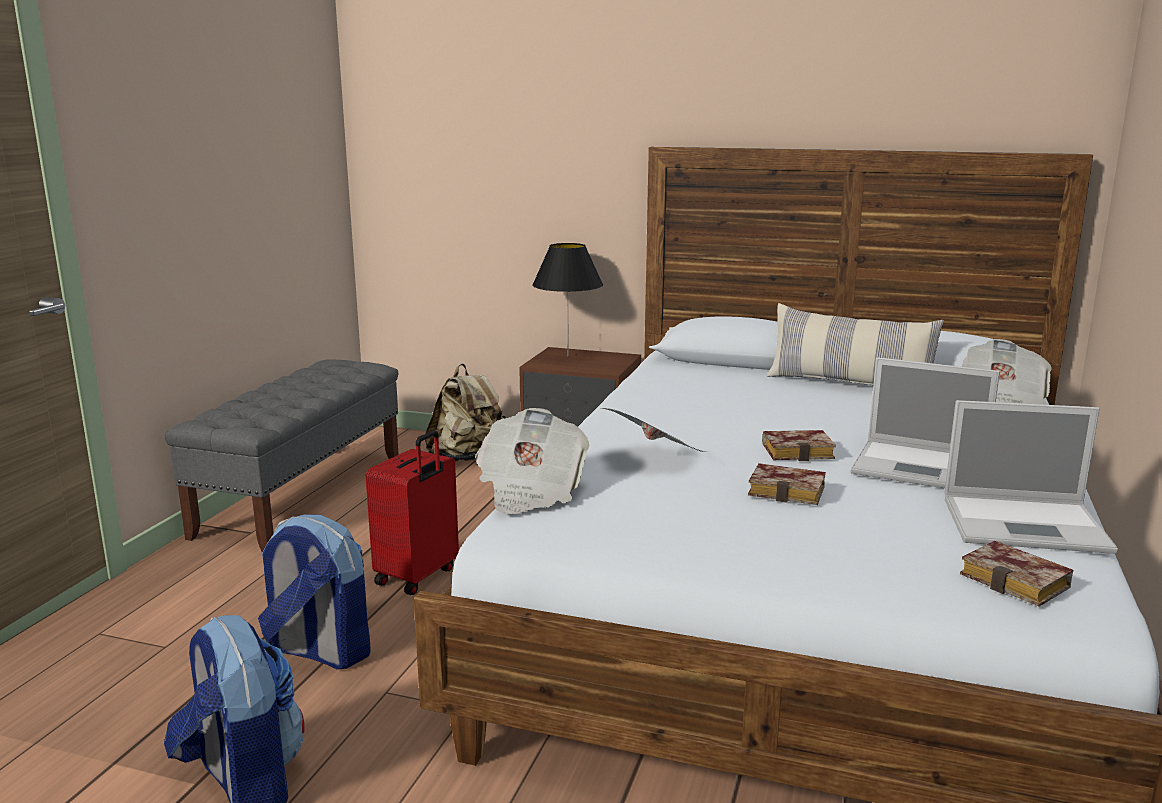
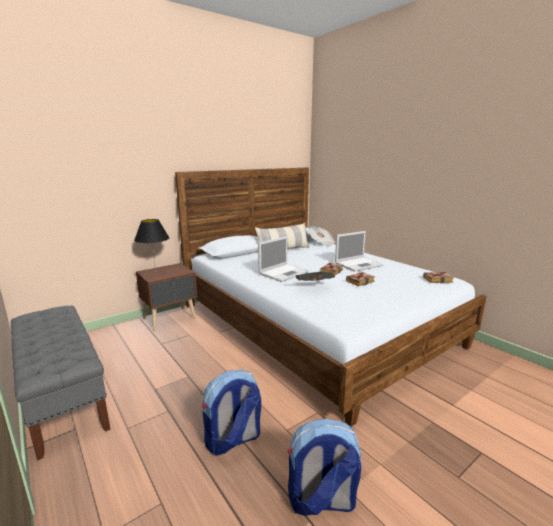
camera: 55 degrees left, 0 degrees up
(418, 576) = (203, 389): red suitcase -> none
(469, 458) = (116, 338): beige backpack -> none
(530, 491) = (320, 312): newspaper -> none
(1027, 524) = (405, 268): laptop -> laptop (284, 273)

